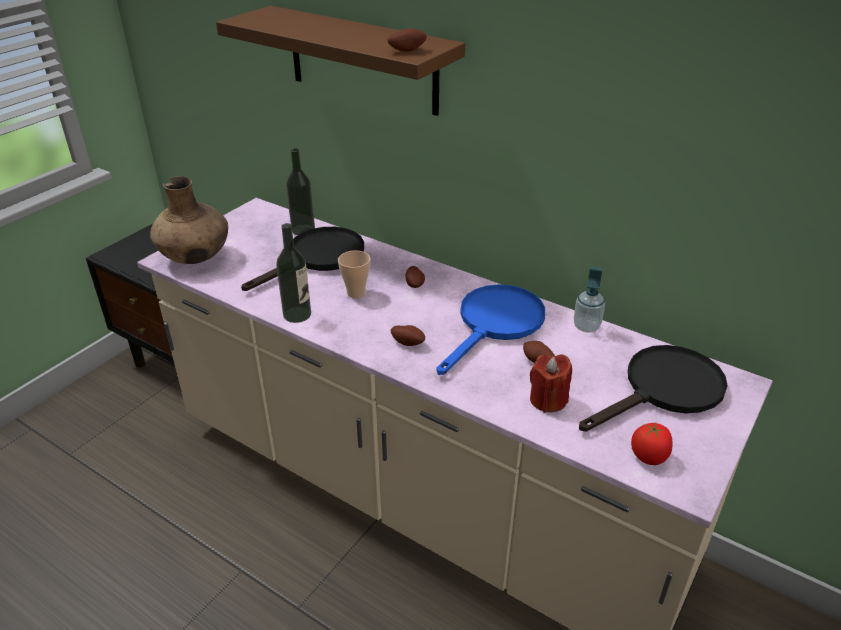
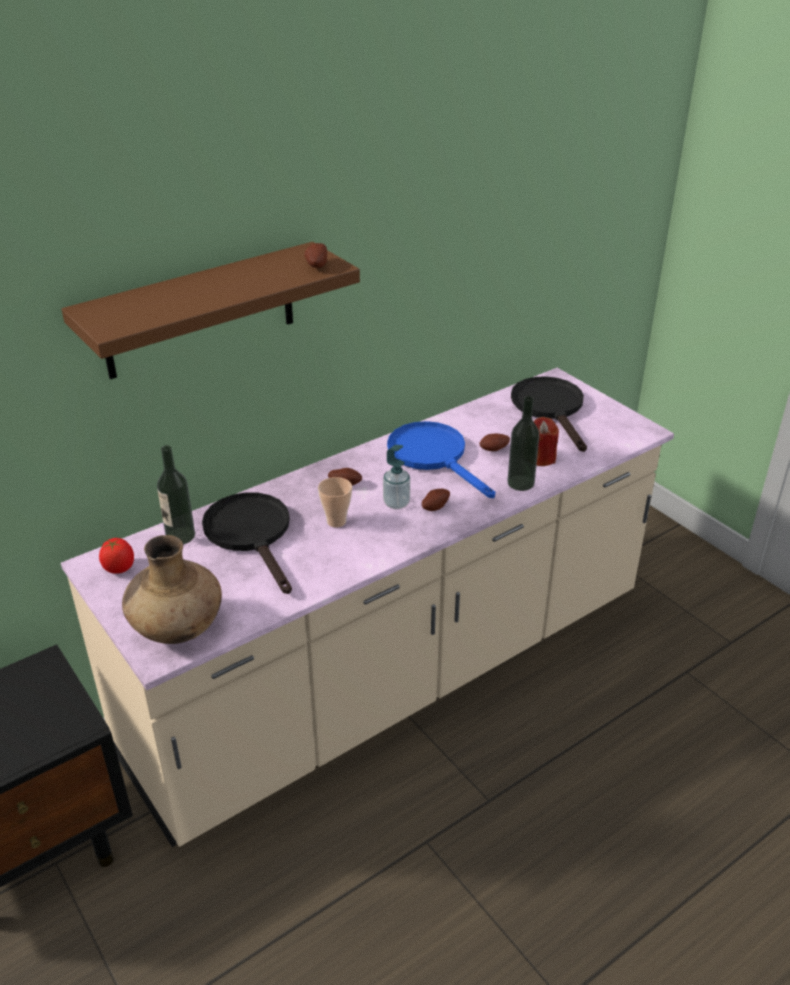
camera: 70 degrees left, 0 degrees up
(297, 314) = (350, 565): bottle -> bottle (520, 483)
(586, 326) = (461, 416): soap dispenser -> soap dispenser (396, 503)
(649, 457) = (613, 435): tomato -> tomato (119, 568)

